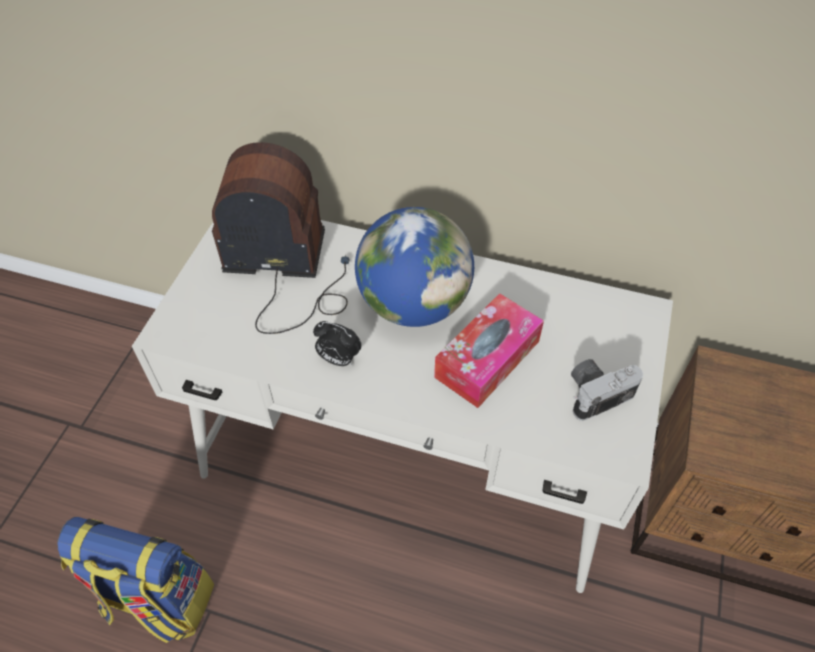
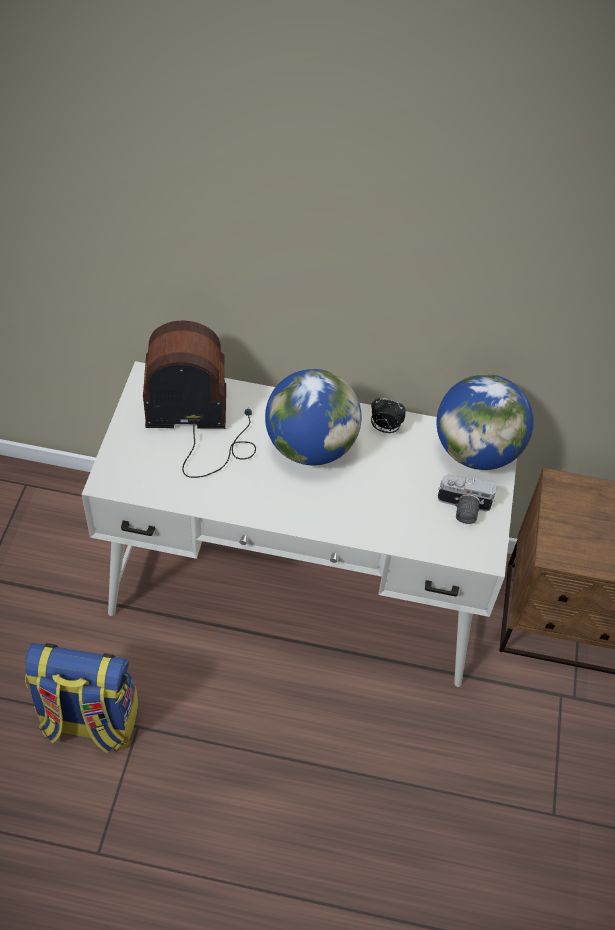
camera: 10 degrees left, 0 degrees up
(338, 359) = (255, 495): alarm clock -> alarm clock (384, 428)
(487, 359) = (375, 488): tissue box -> none
(596, 392) = (462, 509): camera -> camera turned 135 degrees counterclockwise
(617, 320) = (476, 451): none -> globe

